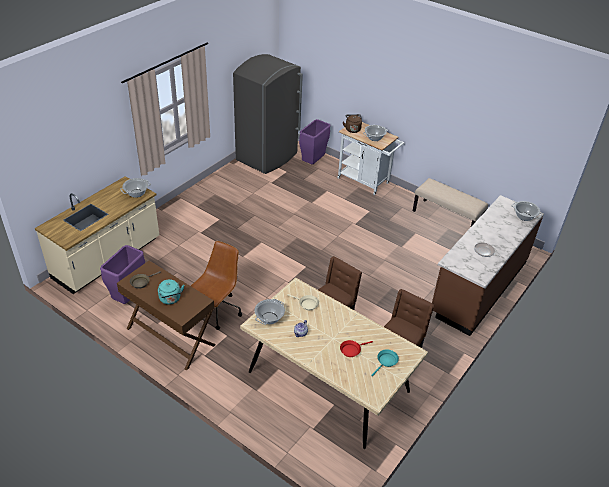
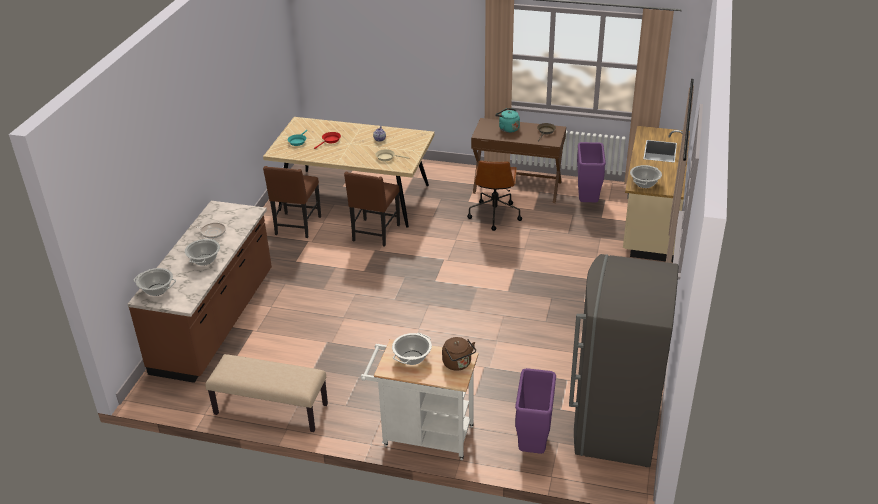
camera: 160 degrees right, 5 degrees down
(269, 318) = (413, 141): cooking pot -> cooking pot (204, 260)

